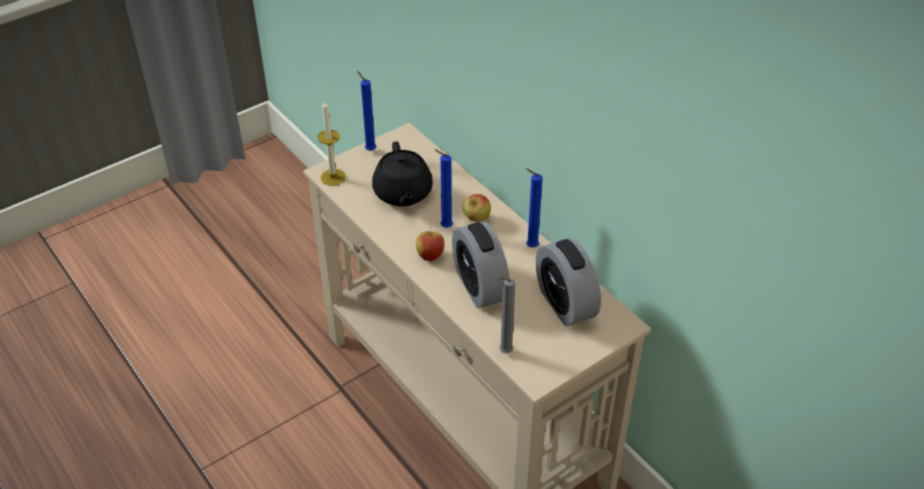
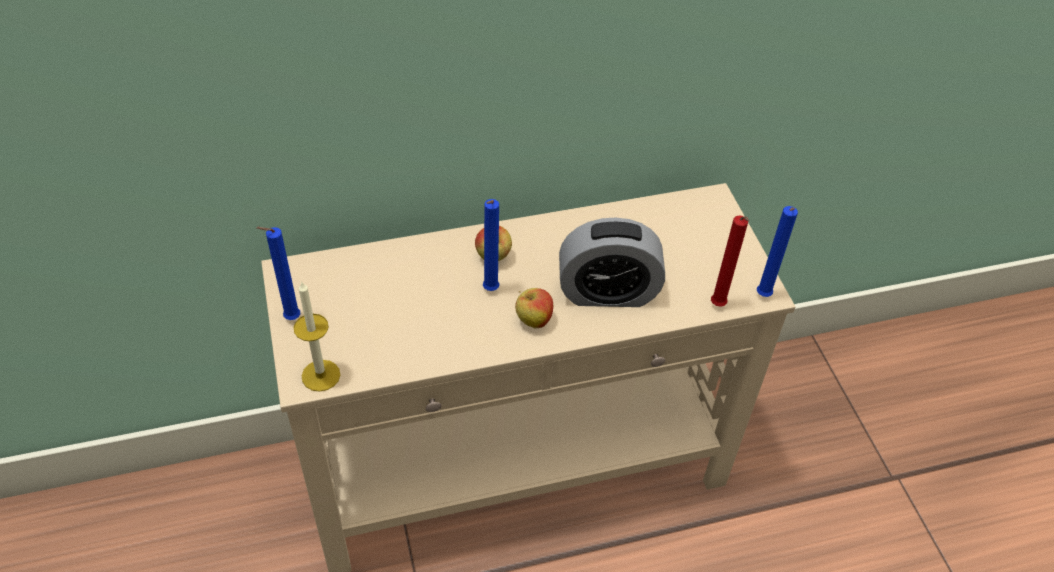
camera: 70 degrees left, 5 degrees up
(402, 193) = (402, 311): black teapot -> none
(504, 352) = (718, 307): grey candle -> red candle
(530, 246) = (564, 228): blue candle -> blue candle (762, 297)
(565, 304) = (666, 232): alarm clock -> none

